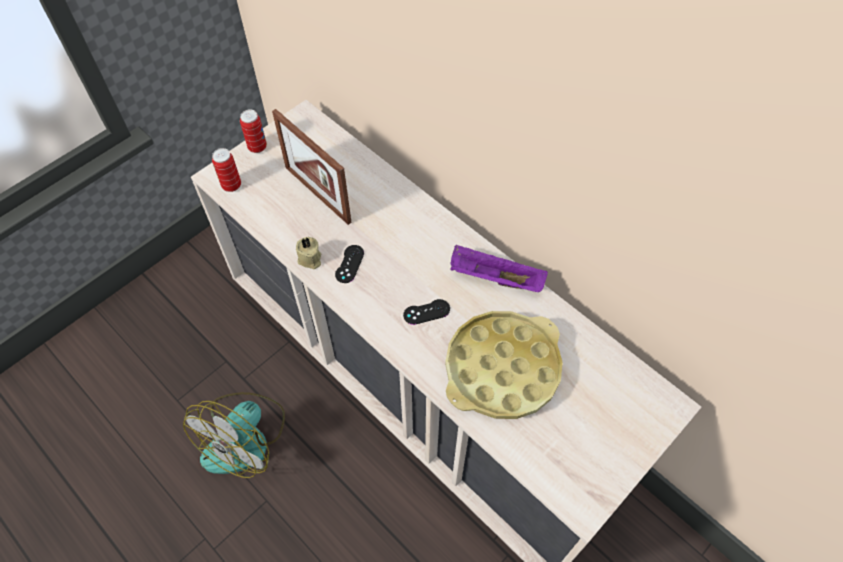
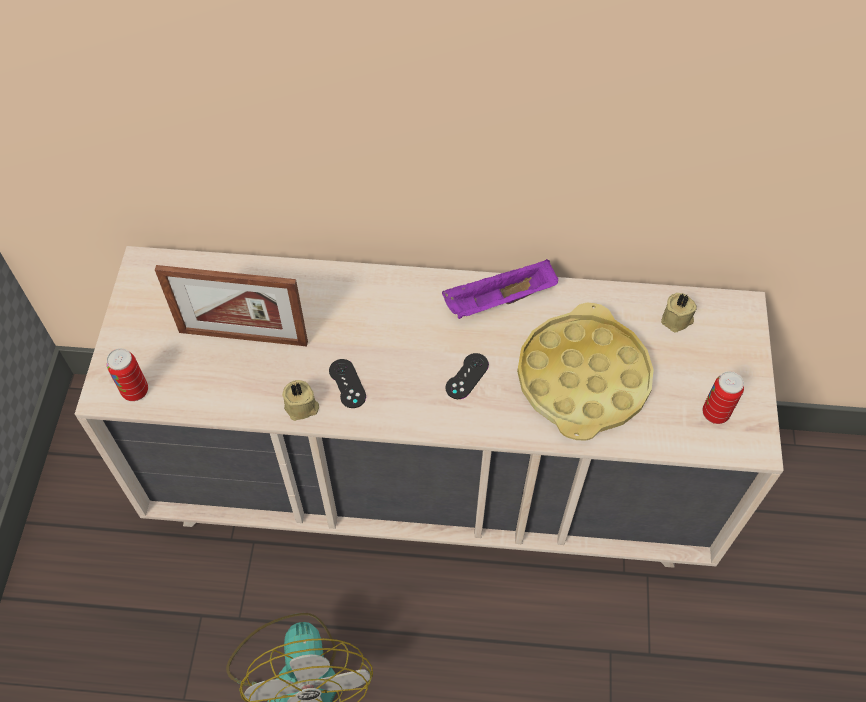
camera: 40 degrees left, 0 degrees up
(257, 147) = (123, 331): can -> can (715, 413)
(610, 378) = (677, 320): none -> beige candle

